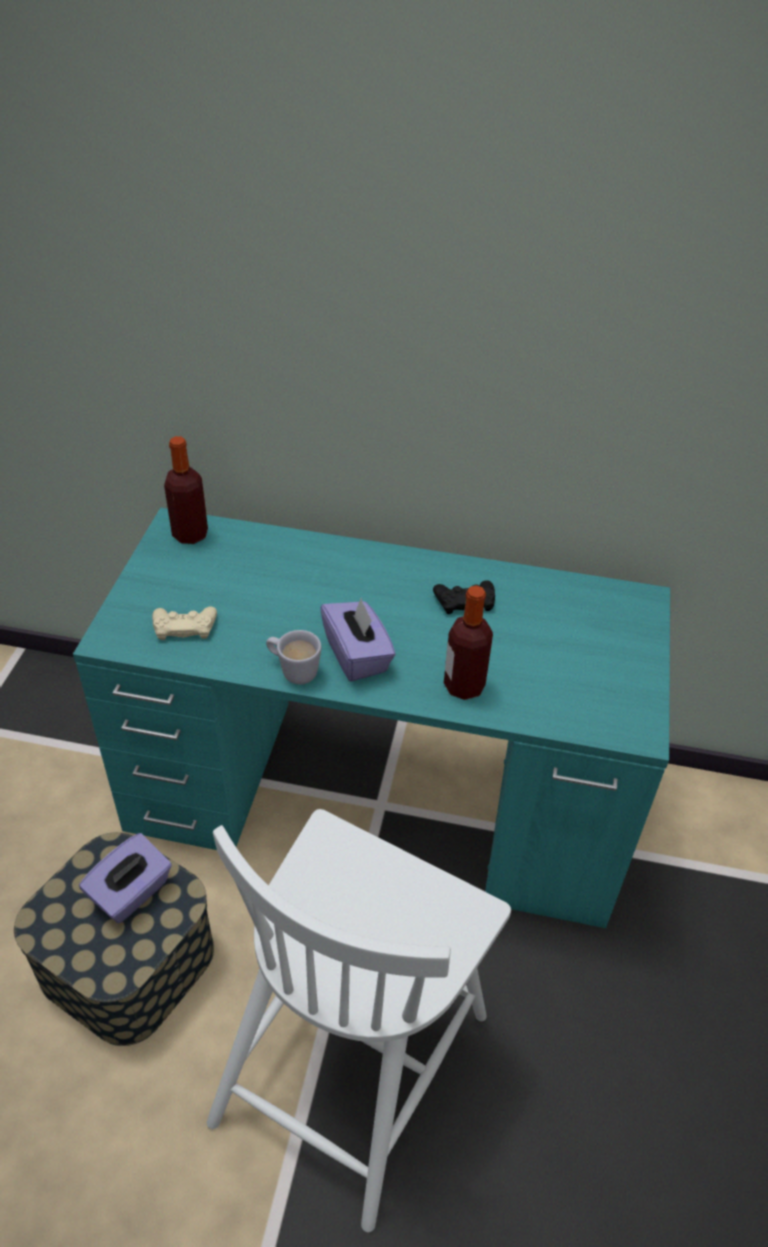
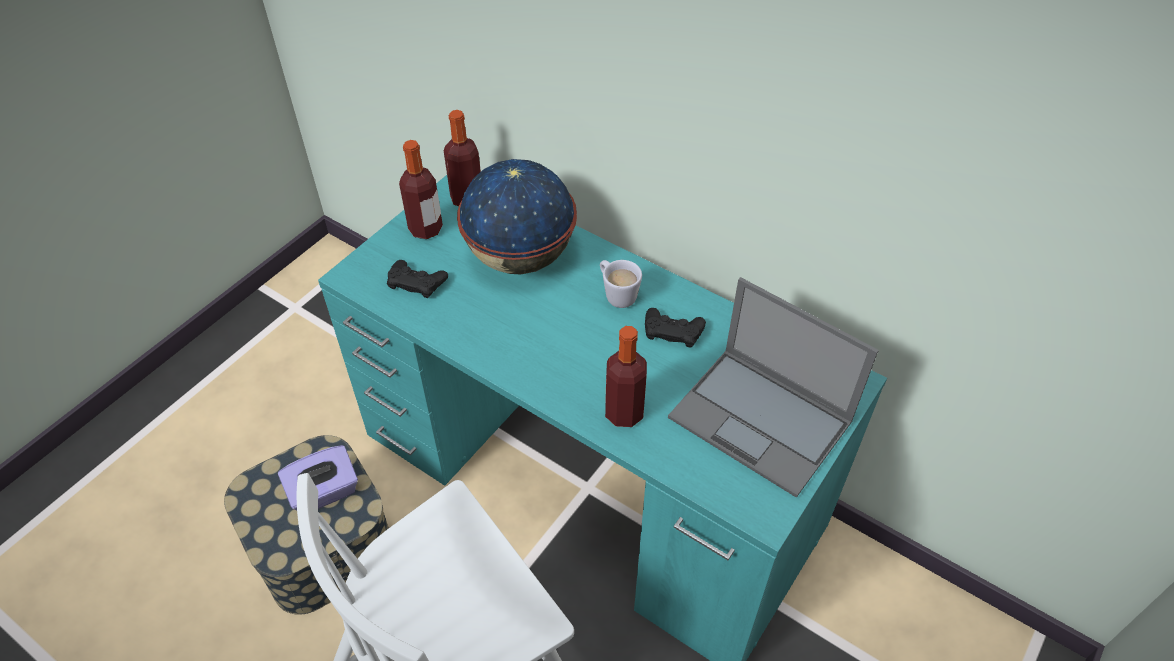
camera: 25 degrees right, 5 degrees up
(163, 573) = (425, 229): none -> bottle
(184, 626) = (416, 282): beige game controller -> black game controller
(279, 575) = (520, 258): none -> globe
(293, 670) = (483, 350): white mug -> white mug (617, 294)
(357, 655) = (545, 353): purple tissue box -> none
(589, 654) = (762, 420): none -> laptop

